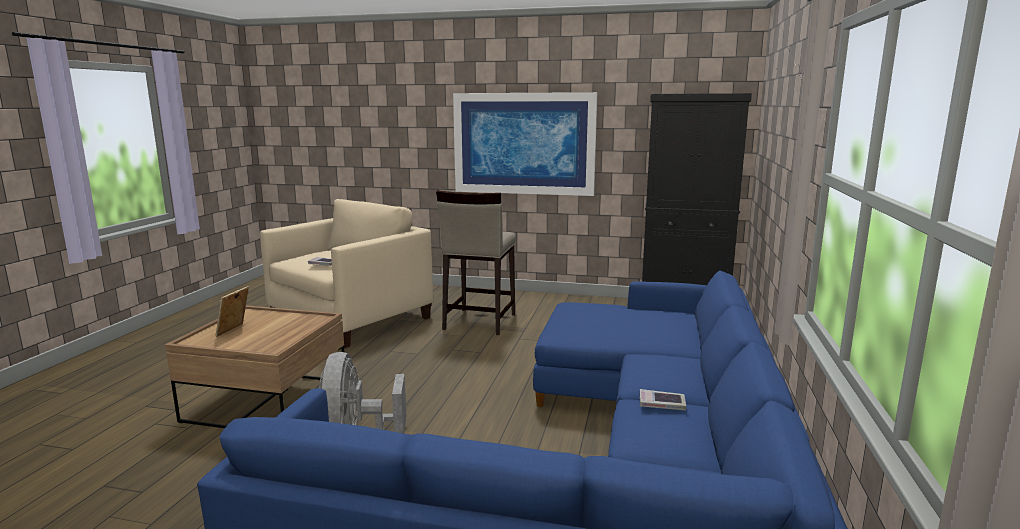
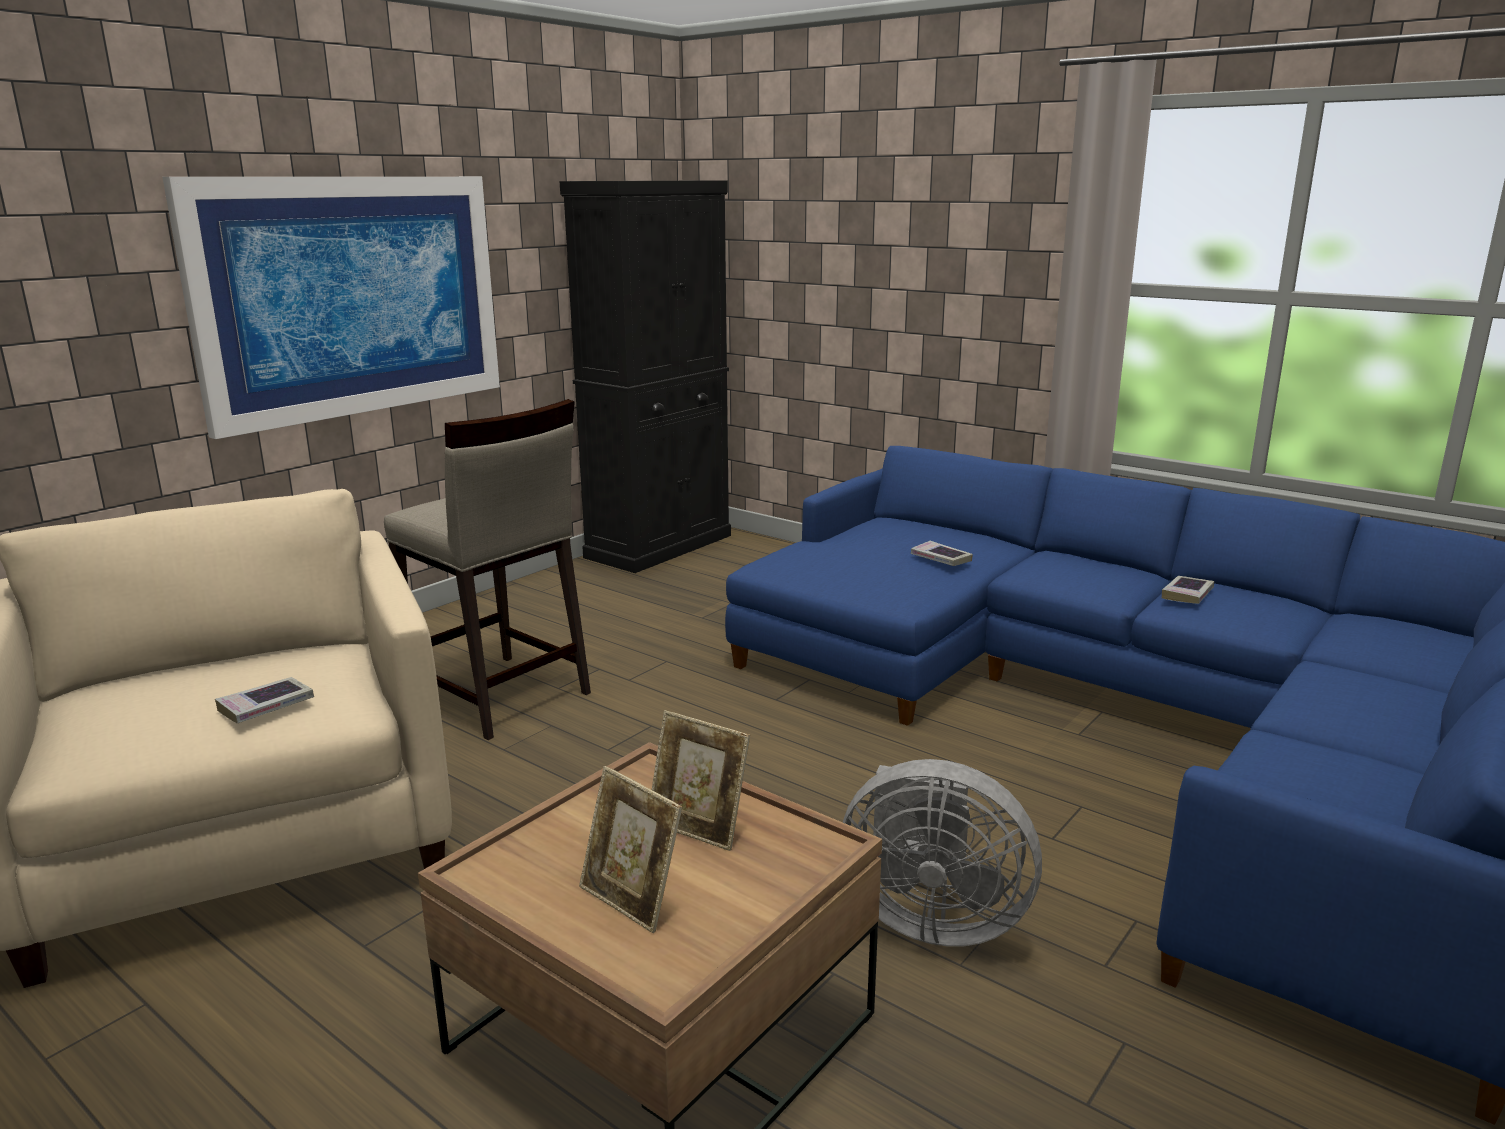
camera: 65 degrees left, 5 degrees up
(282, 331) = (698, 828): none -> picture frame
(624, 332) = (940, 559): none -> book

